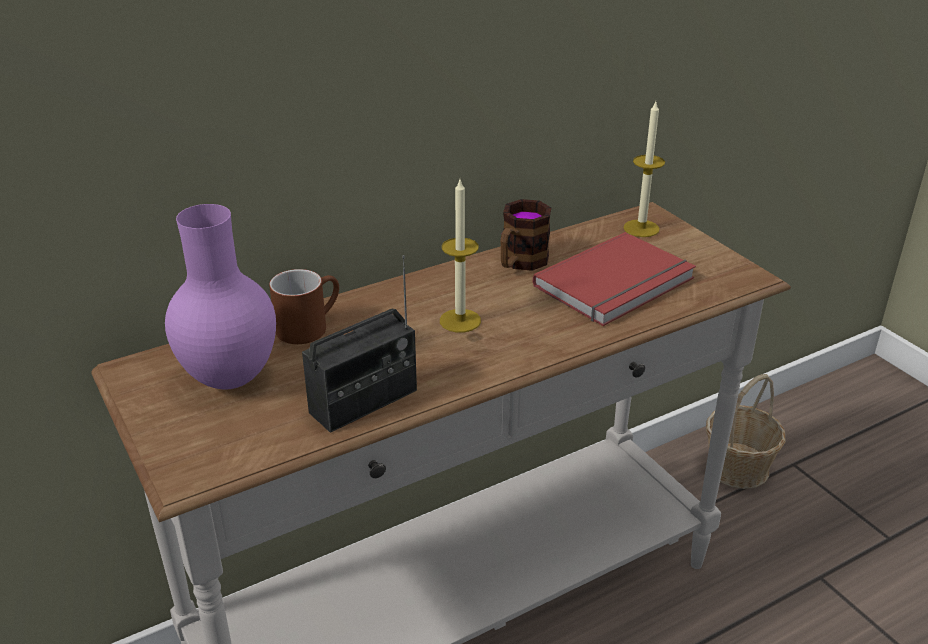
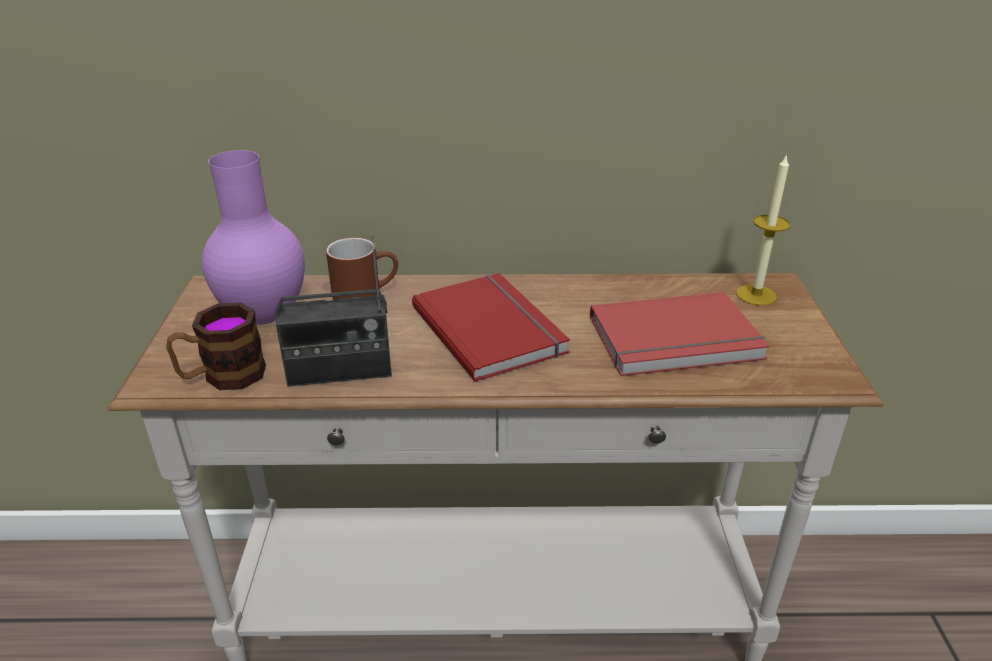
camera: 30 degrees right, 0 degrees up
(460, 320) = (492, 328): candle -> red book
(520, 263) = (599, 293): mug -> mug (222, 376)
(738, 467) = (862, 590): basket -> none

